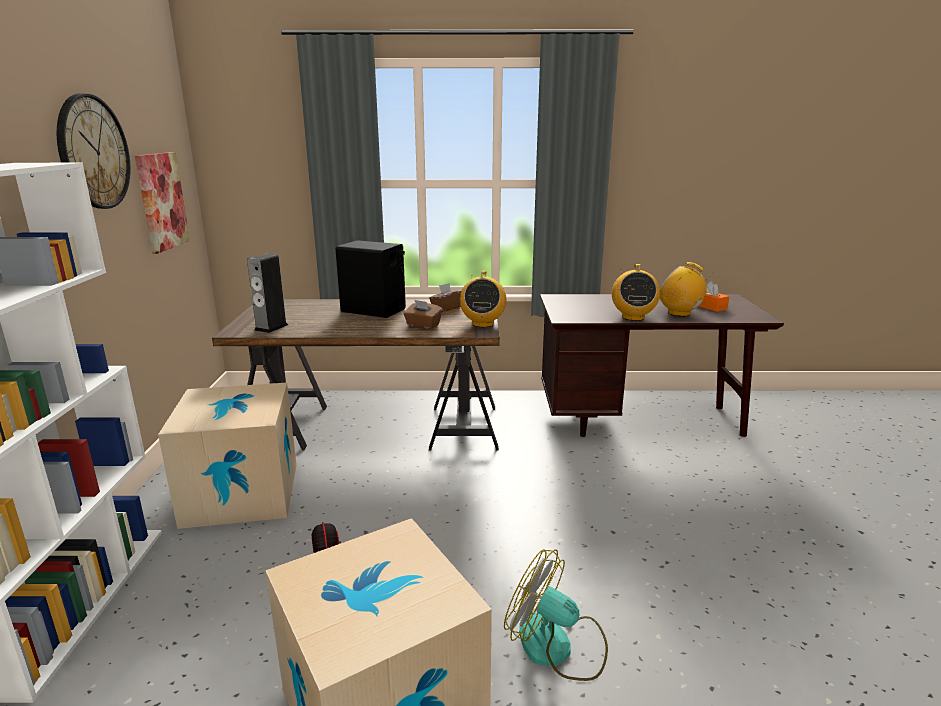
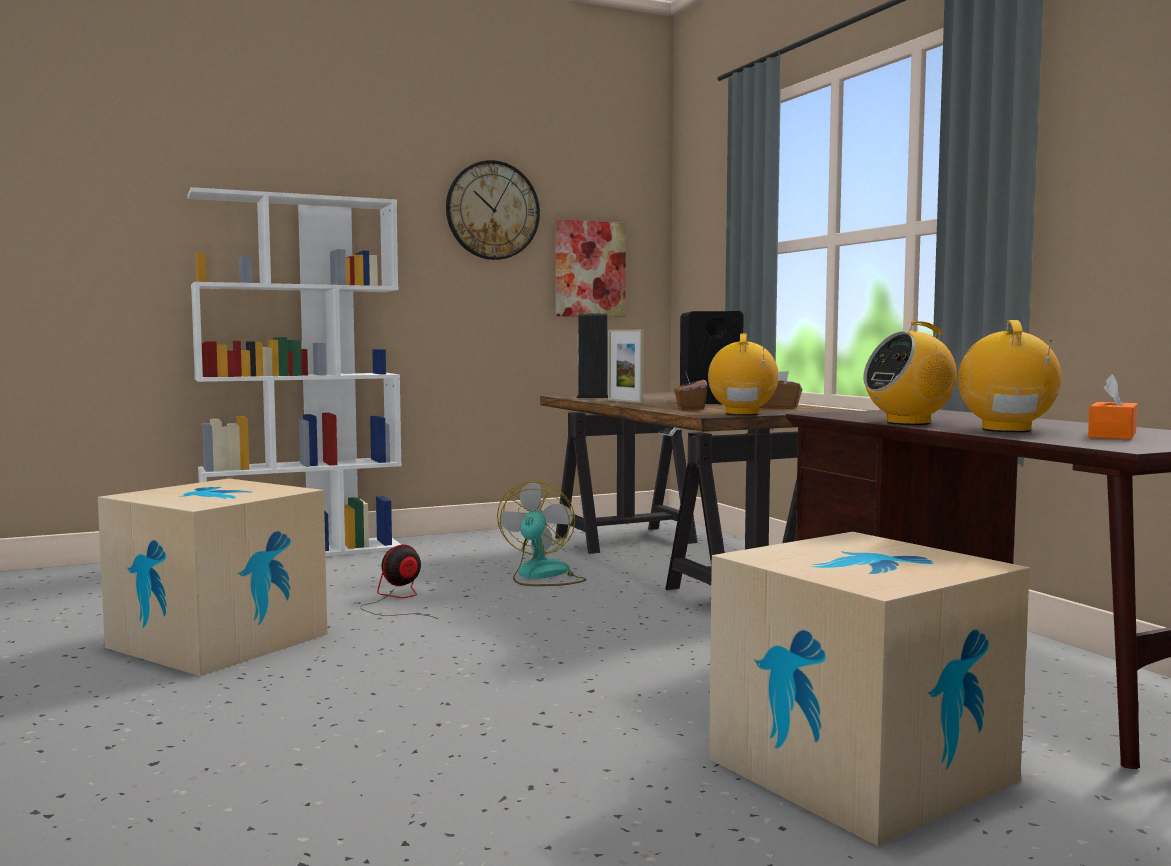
camera: 65 degrees right, 15 degrees down
(242, 494) = (484, 553): cardboard box -> cardboard box (860, 770)
(330, 327) = (625, 401): none -> picture frame
(482, 324) = (742, 414): radio -> radio turned 120 degrees clockwise
(557, 647) = (332, 686): fan -> fan (541, 576)

